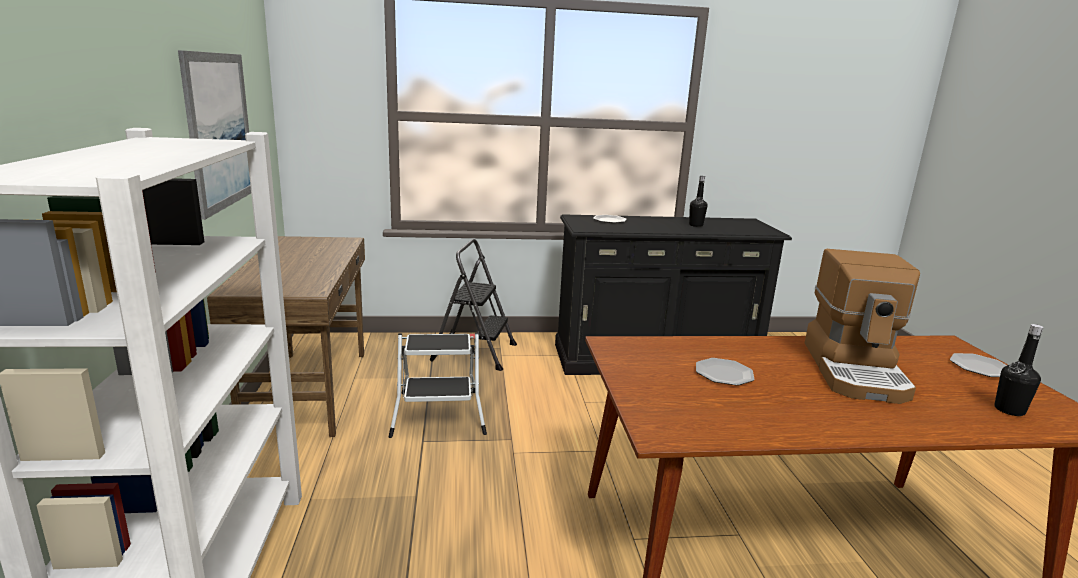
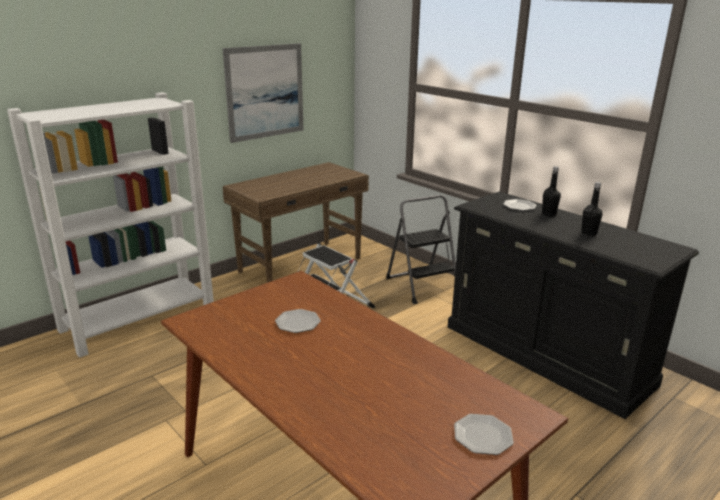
camera: 55 degrees right, 5 degrees up
(856, 371) = (376, 371): coffee machine -> none
(1009, 410) = (386, 453): black bottle -> black bottle (548, 214)

